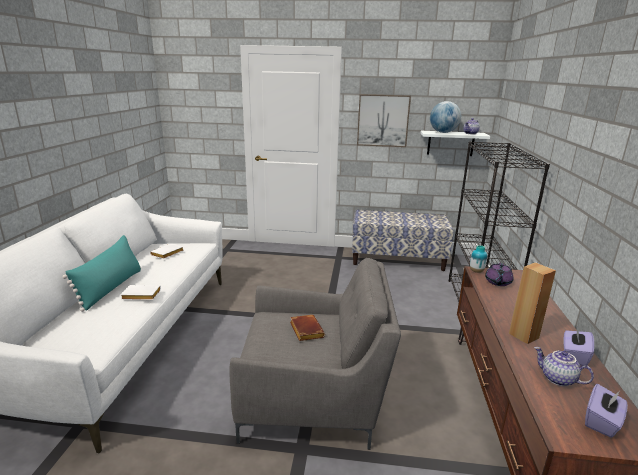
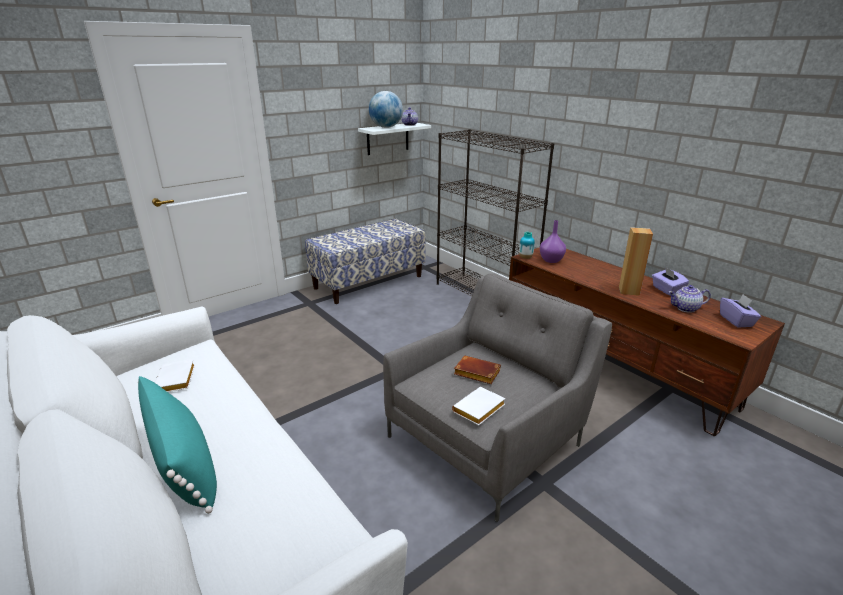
camera: 45 degrees left, 5 degrees up
(140, 296) = (254, 444): white book -> white book (479, 410)
(383, 120) = (316, 121): picture -> none
(498, 282) = (551, 260): purple teapot -> purple vase

